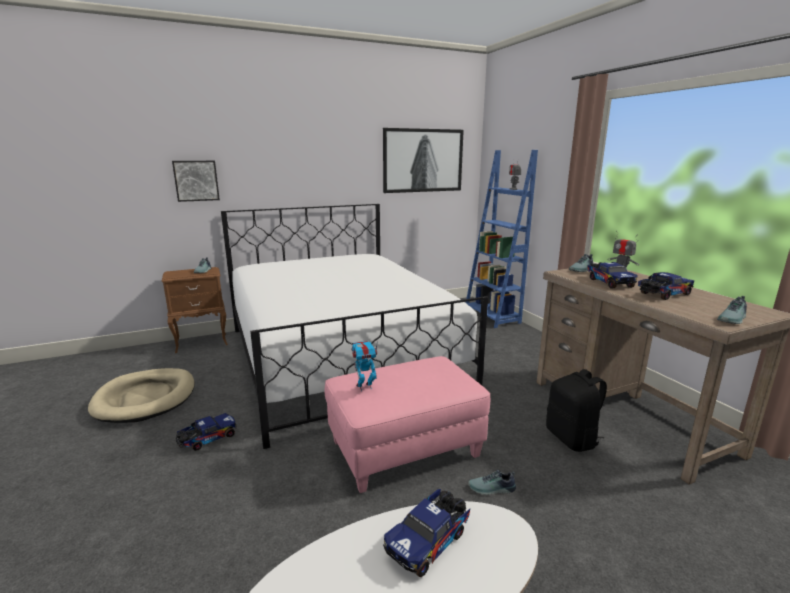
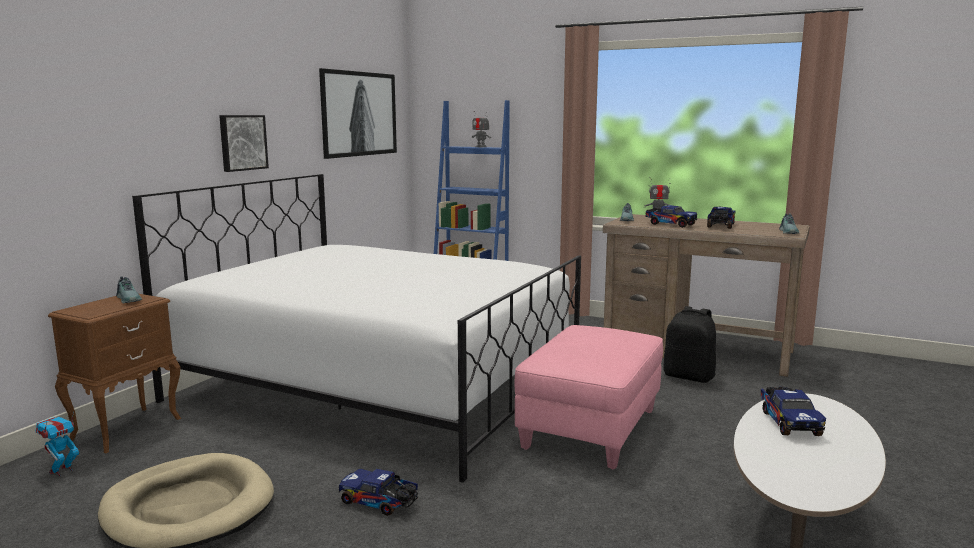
camera: 40 degrees left, 5 degrees down
(196, 180) = (94, 145): picture -> picture (242, 142)
(207, 439) = (380, 503): toy truck -> toy truck turned 75 degrees counterclockwise
(364, 387) = (575, 358): toy robot -> toy robot (62, 471)
(492, 489) = (694, 426): shoe -> none

